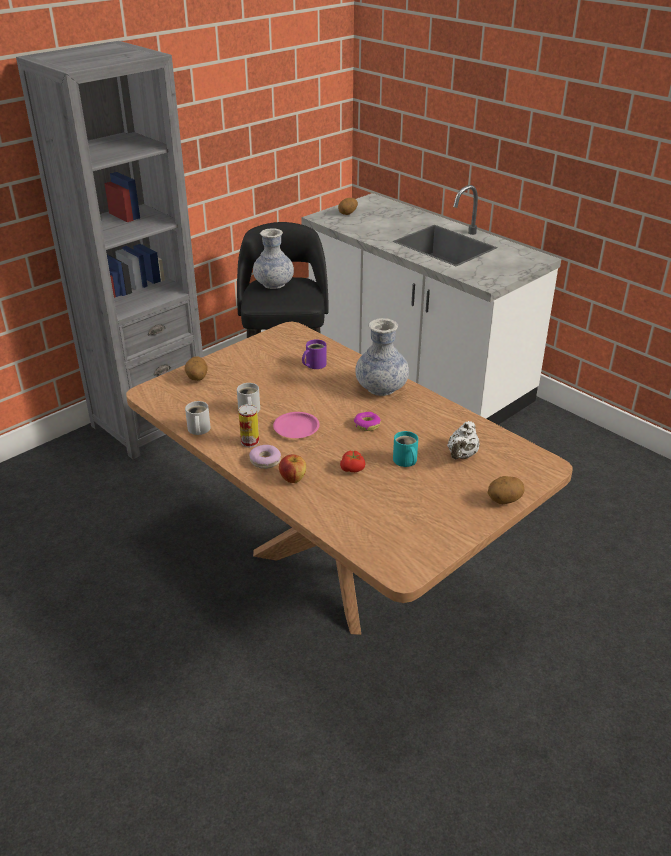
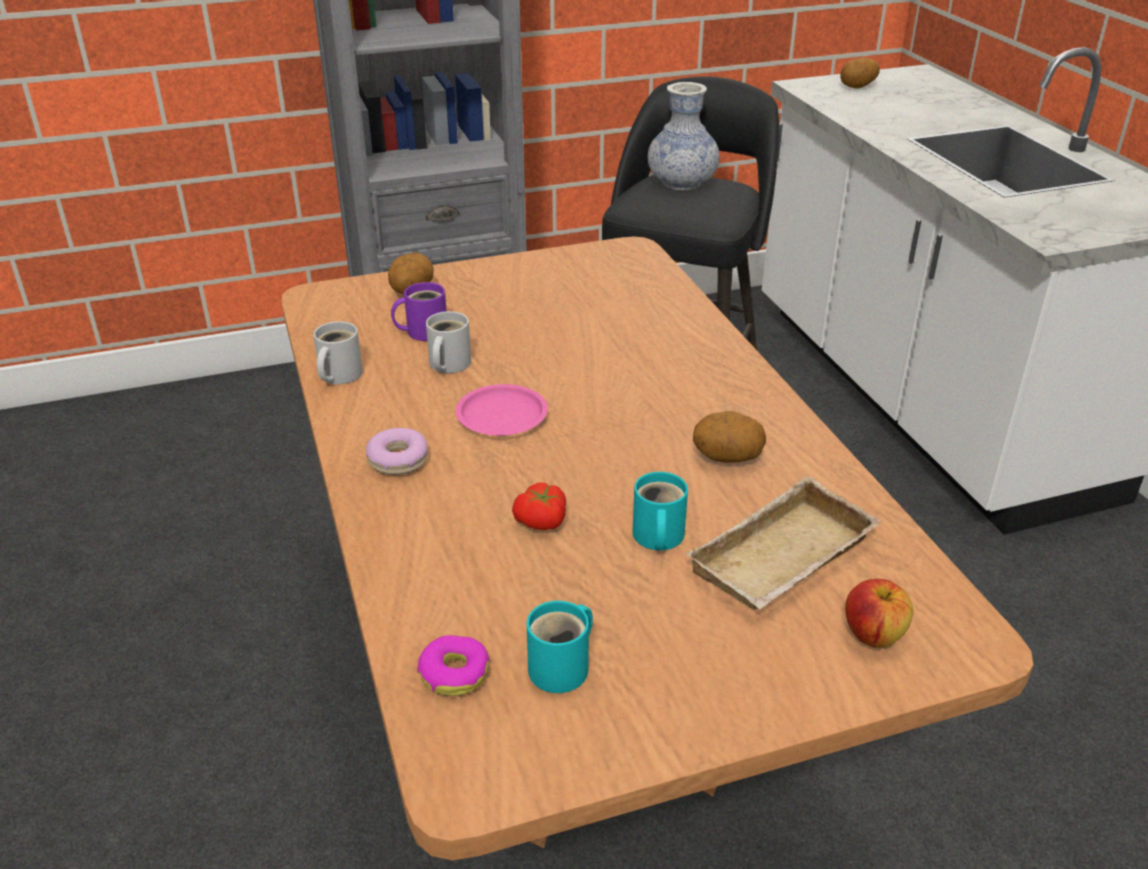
camera: 25 degrees right, 0 degrees up
(250, 442) = (402, 418): can -> none
(293, 478) = (417, 507): apple -> apple (873, 635)
(314, 364) = (625, 314): purple mug -> purple mug (423, 331)
(367, 425) = (636, 445): donut -> donut (454, 673)
(381, 388) = (716, 384): vase -> none
(407, 521) = (564, 667): none -> turquoise mug
(462, 455) = (785, 560): white teapot -> beige tray
(504, 500) = (812, 691): potato -> potato (727, 457)

